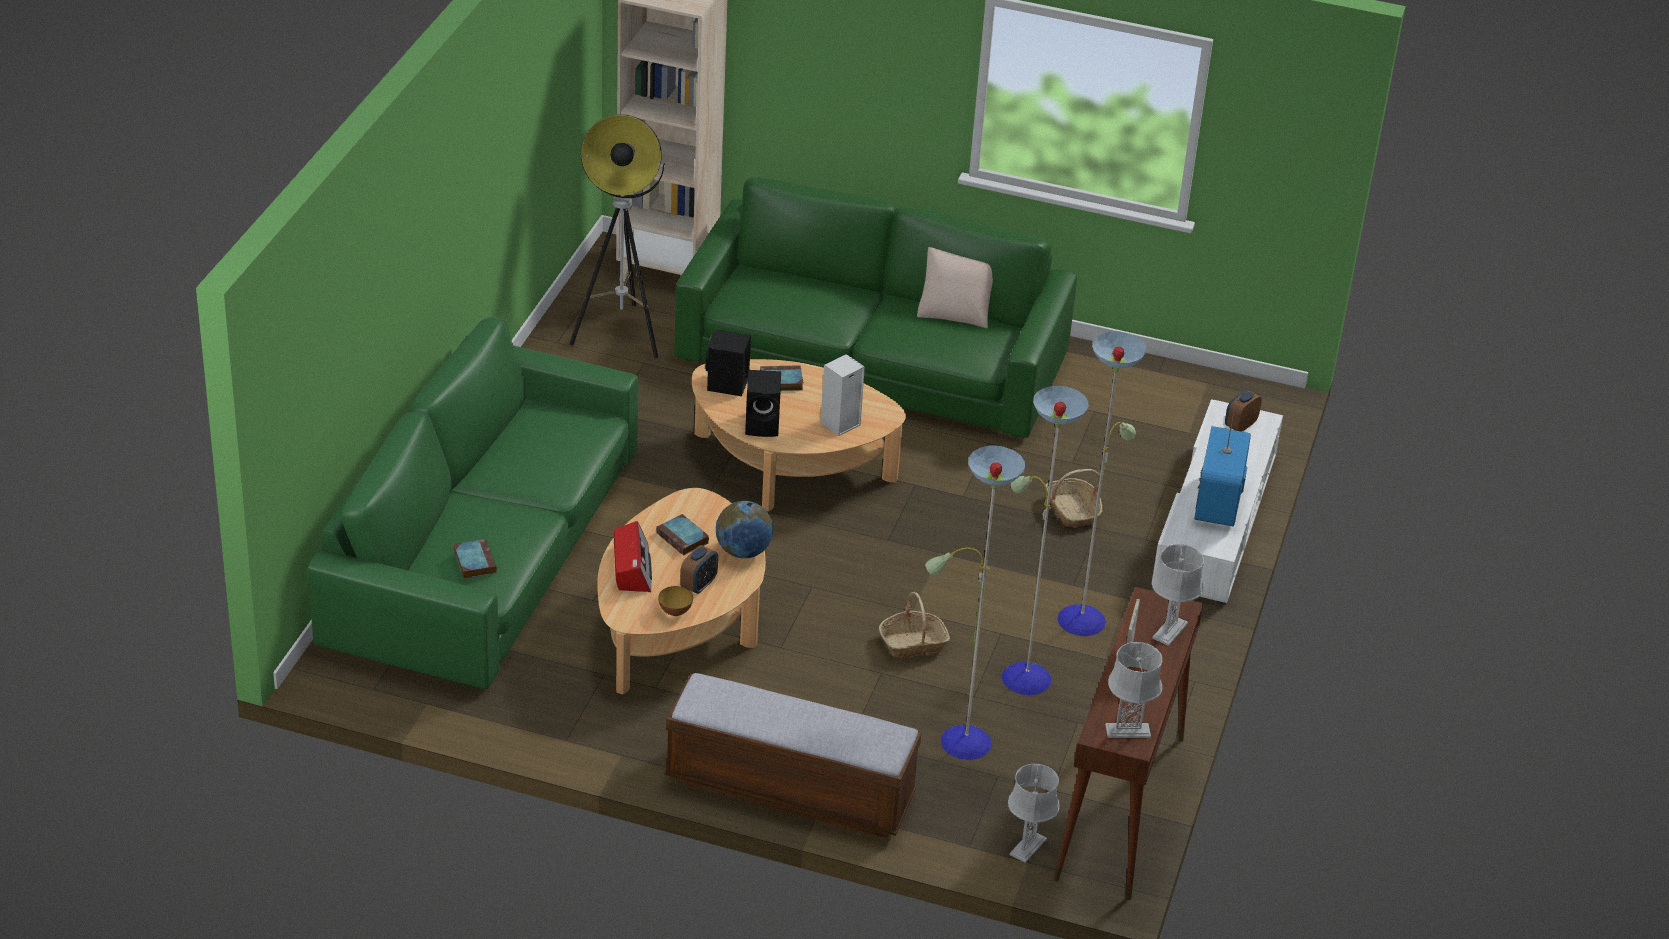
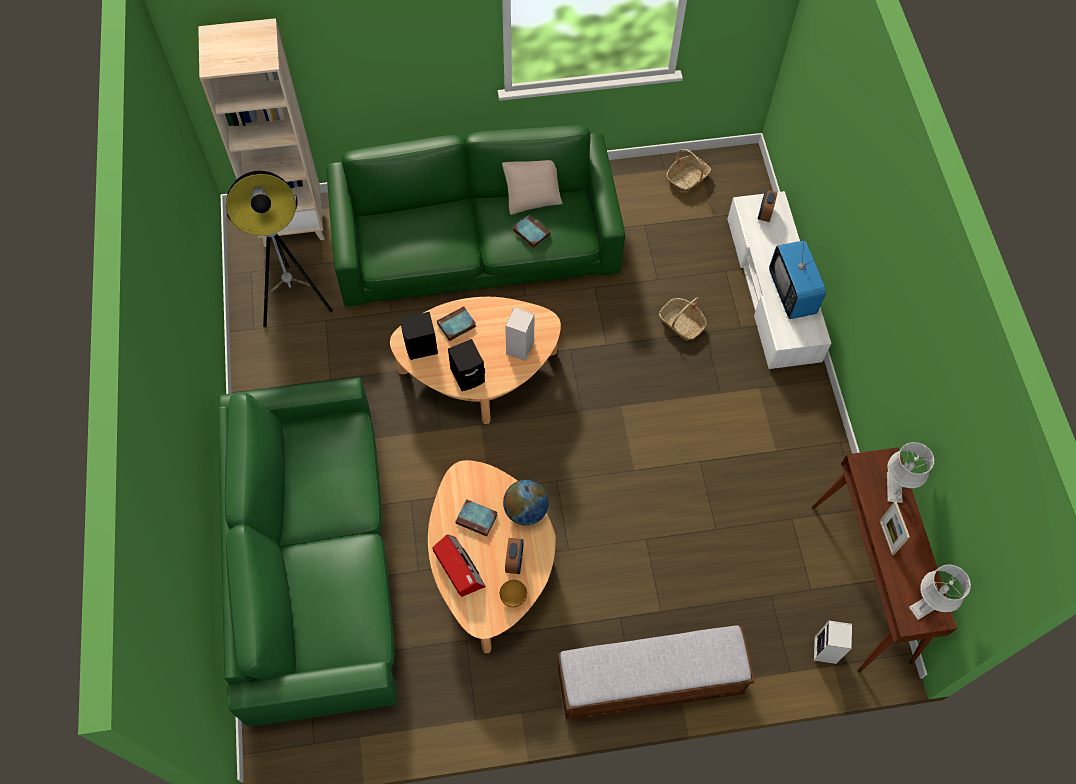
camera: 25 degrees left, 25 degrees up
(474, 561) = (342, 622): book -> book (530, 232)
(913, 643) = (651, 500): basket -> basket (687, 178)
(1023, 676) = (736, 494): floor lamp -> none
(1028, 847) = (826, 651): grey table lamp -> speaker

